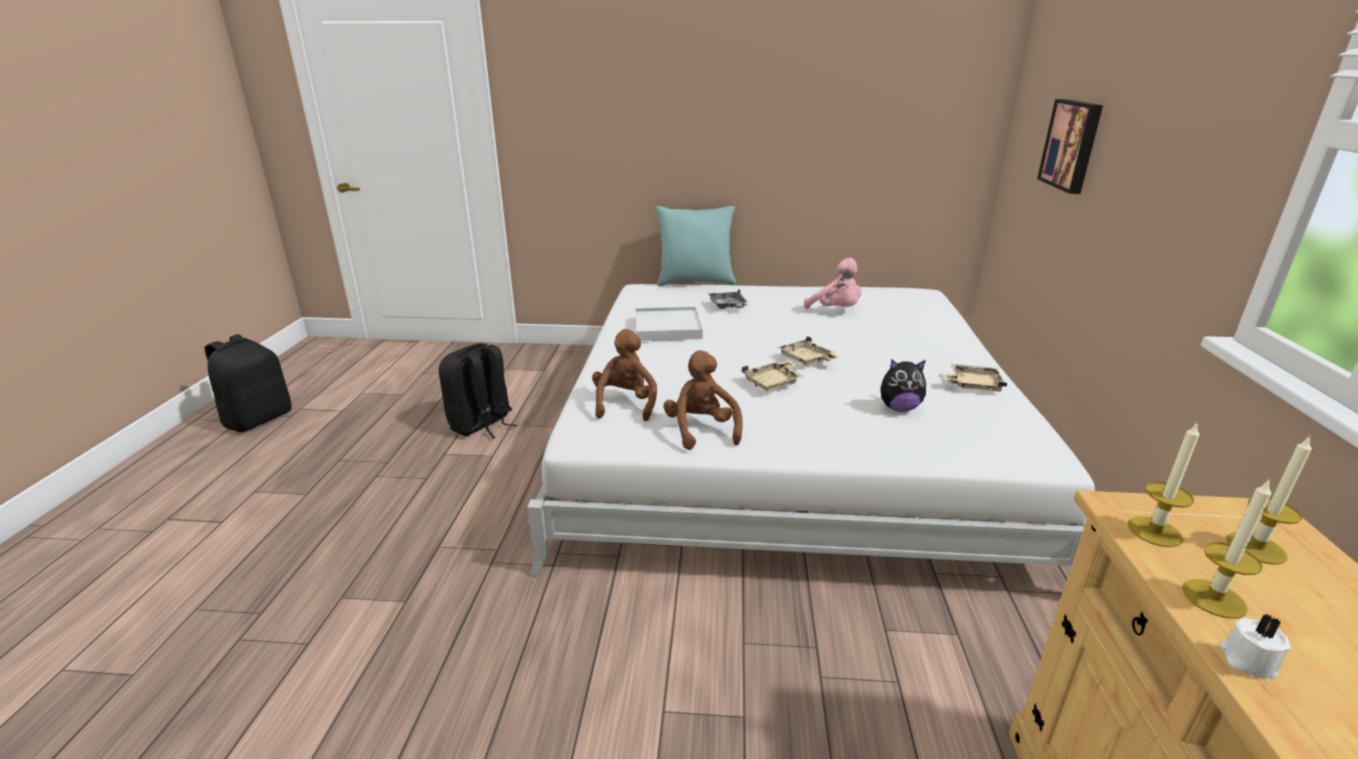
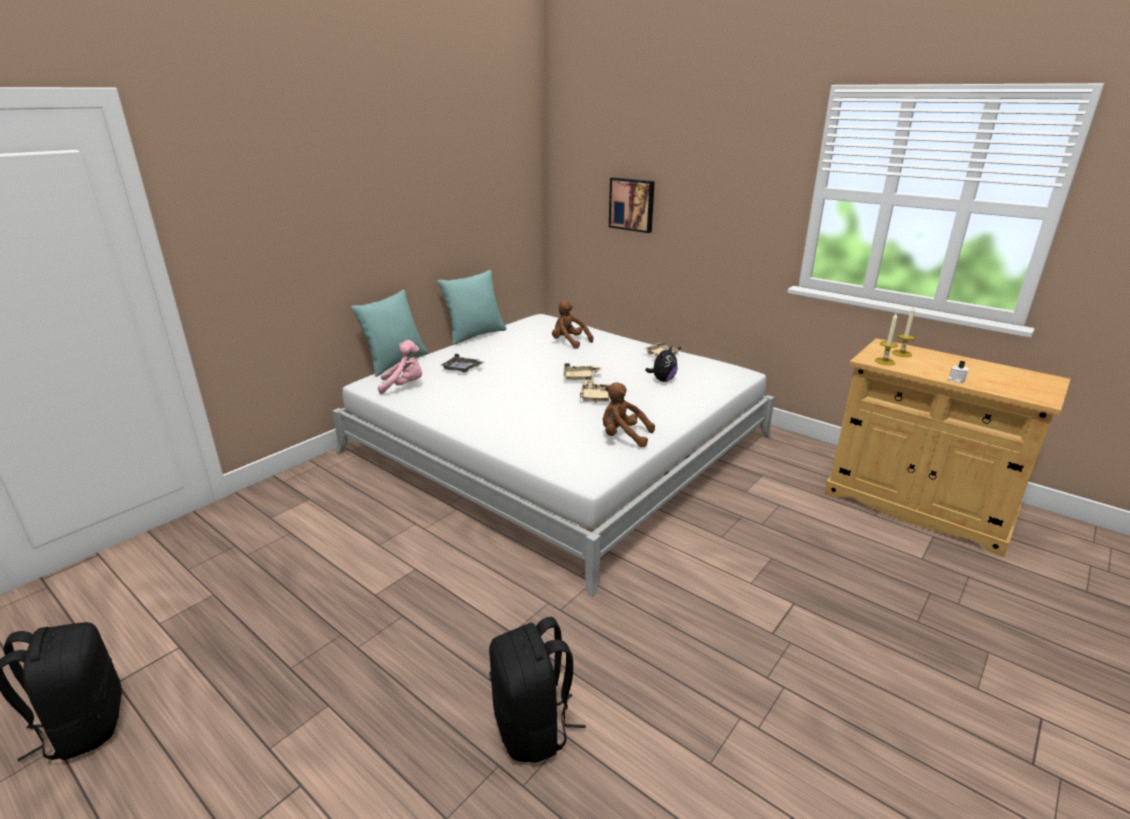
camera: 55 degrees left, 0 degrees up
(481, 424) = (354, 560): black backpack -> black backpack (533, 727)
(625, 404) = (559, 448): brown plush toy -> brown plush toy (569, 342)
(667, 327) = (465, 398): white tray -> none
(813, 284) = (475, 335): none -> turquoise pillow
(836, 310) = (527, 345): pink plush toy -> pink plush toy (404, 386)
(1214, 598) = (925, 370): candle -> none

